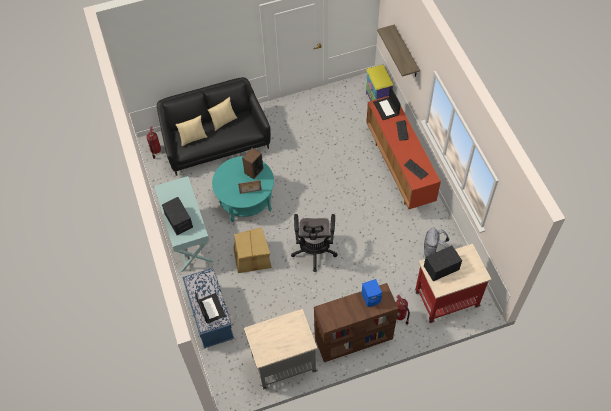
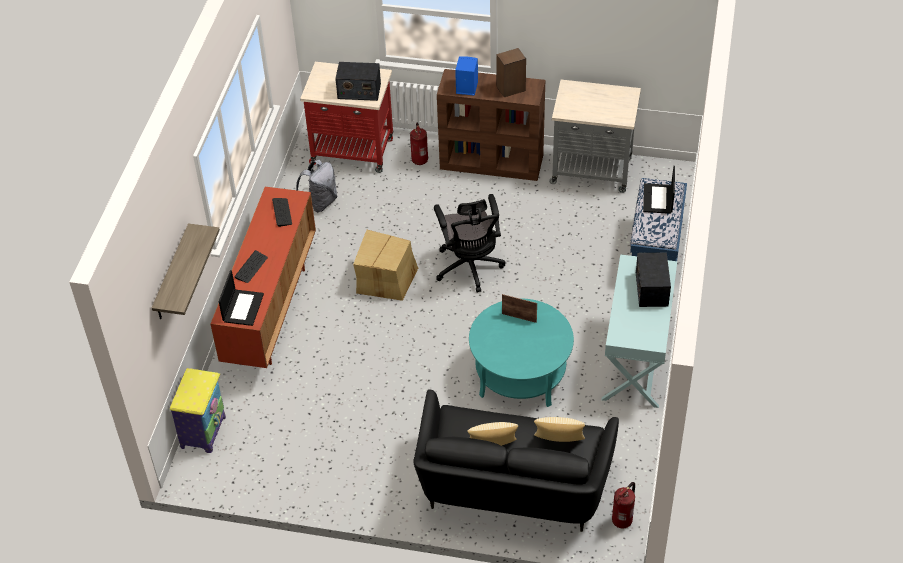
camera: 150 degrees left, 10 degrees down
(252, 257) = (558, 296): cardboard box -> cardboard box (385, 278)
(253, 171) = (495, 344): speaker -> speaker (511, 88)
(314, 251) = (469, 267): office chair -> office chair turned 135 degrees clockwise

